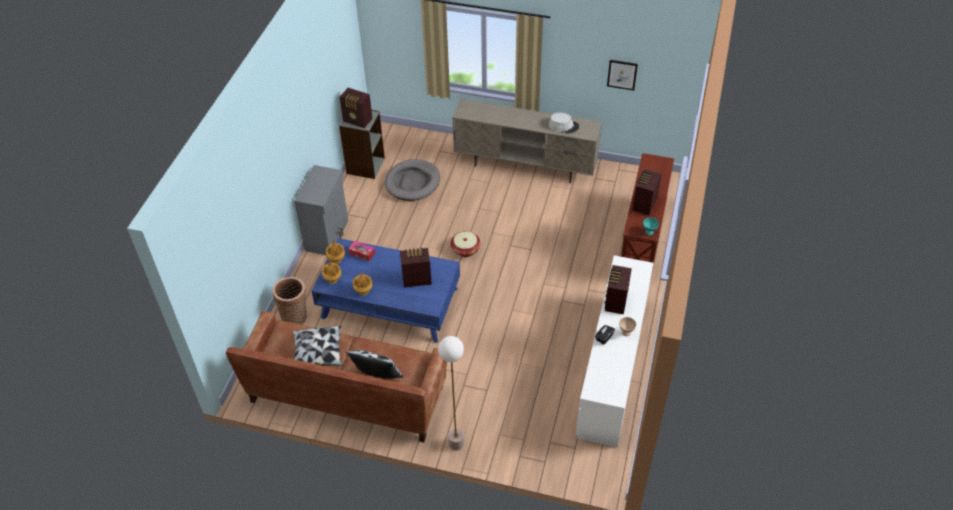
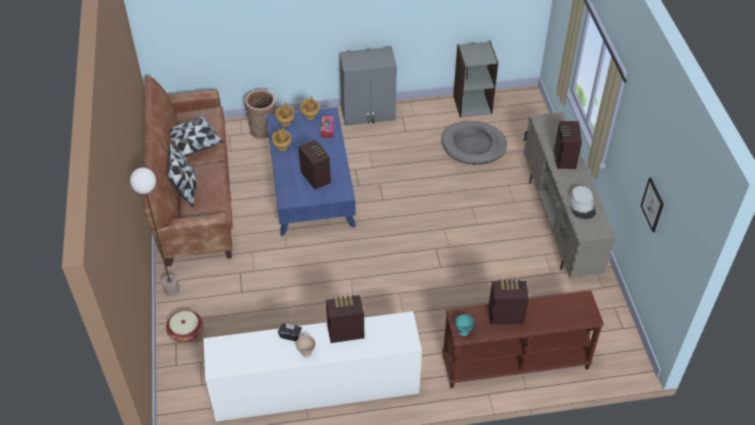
camera: 65 degrees right, 0 degrees up
(358, 120) = (473, 53): radio -> radio (564, 159)
(465, 249) = (409, 216): basket -> basket (186, 332)

